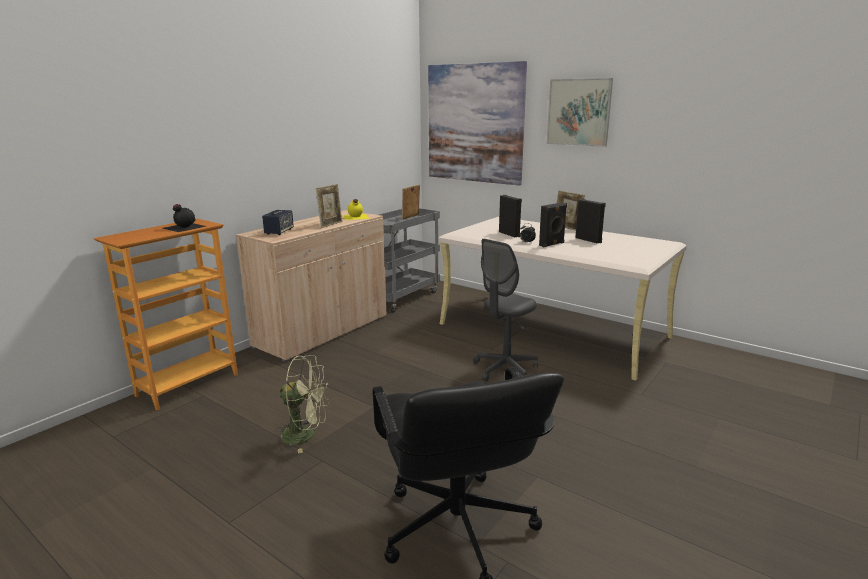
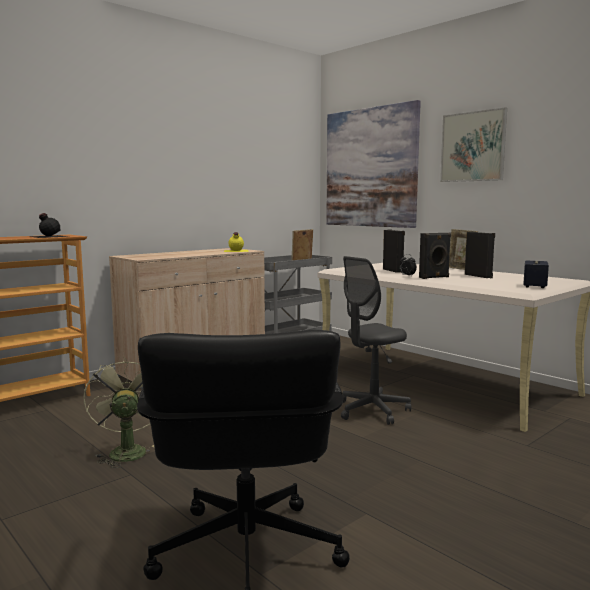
camera: 10 degrees right, 10 degrees down
(279, 232) = (151, 255): speaker -> speaker (534, 285)
(305, 435) = (126, 451): green fan -> green fan turned 120 degrees counterclockwise
(330, 224) = (206, 253): picture frame -> none

